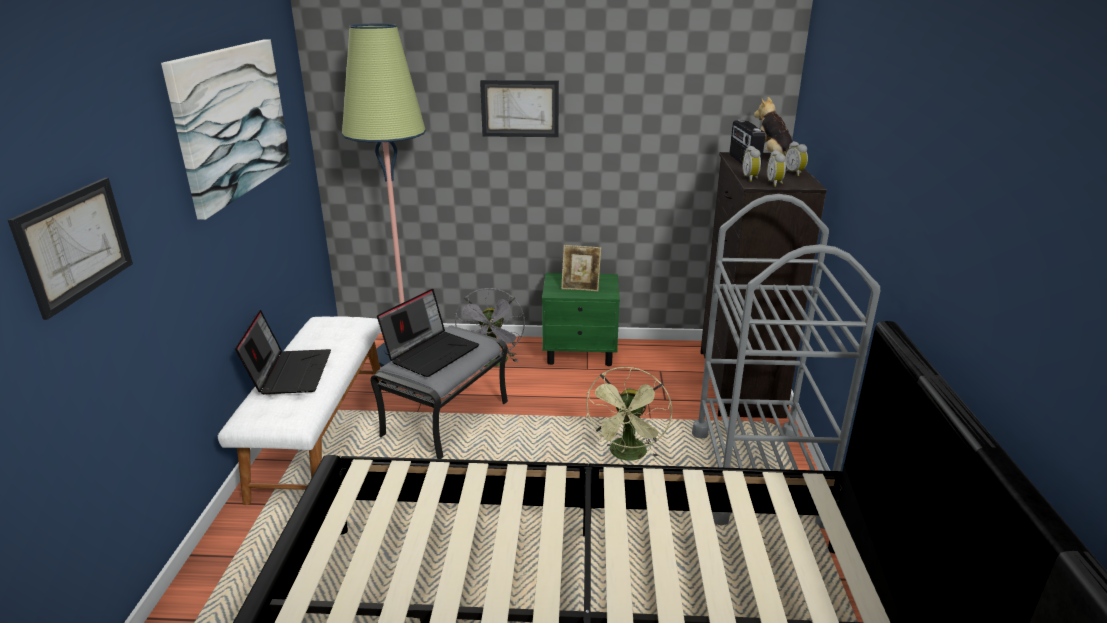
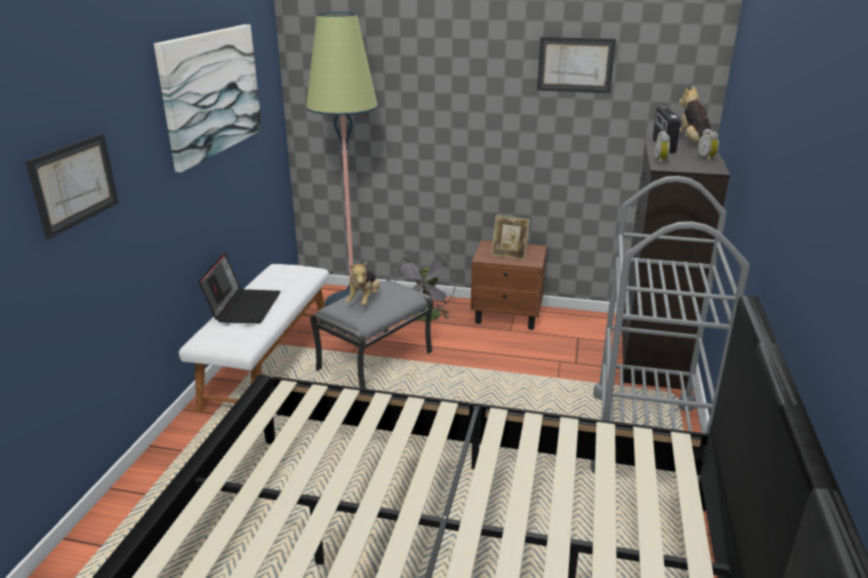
camera: 10 degrees right, 0 degrees up
(432, 352) = (364, 300): laptop -> plush toy
(520, 108) = (463, 89): picture -> picture (575, 64)
(581, 353) = (508, 316): green nightstand -> brown nightstand
(628, 456) = (529, 408): green fan -> none
(775, 184) = (682, 167): alarm clock -> none

